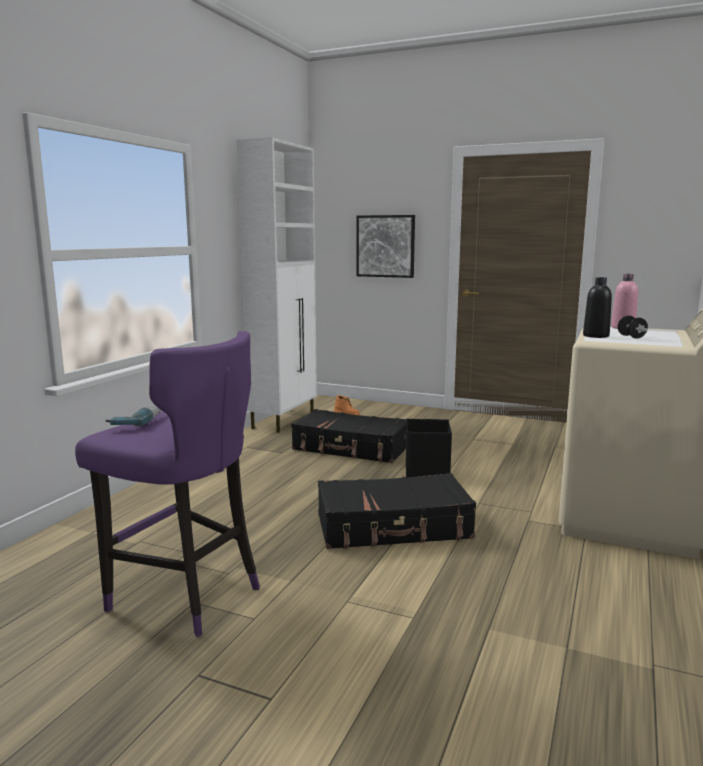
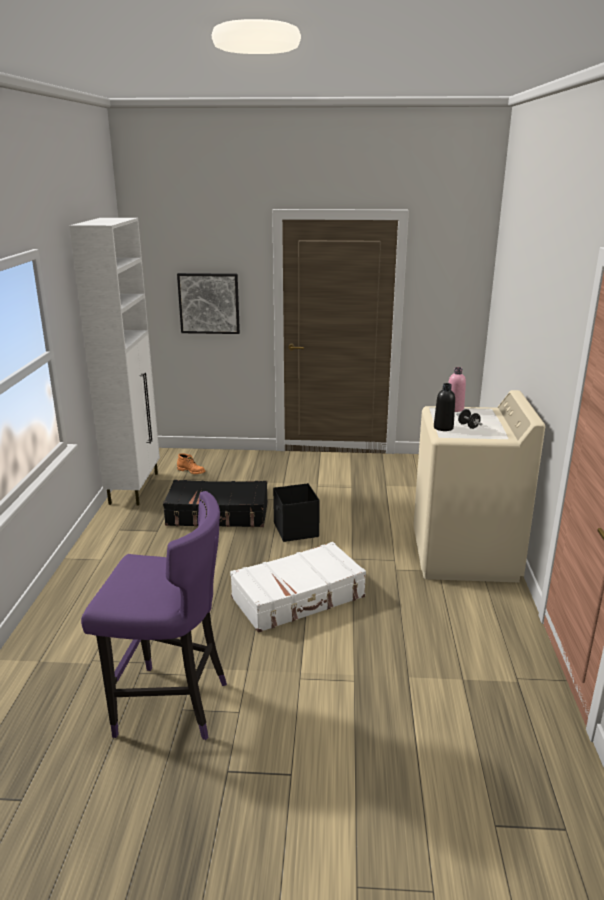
camera: 20 degrees left, 10 degrees up
(137, 421) = (118, 580): power drill -> none
(393, 527) = (299, 598): black suitcase -> white suitcase

